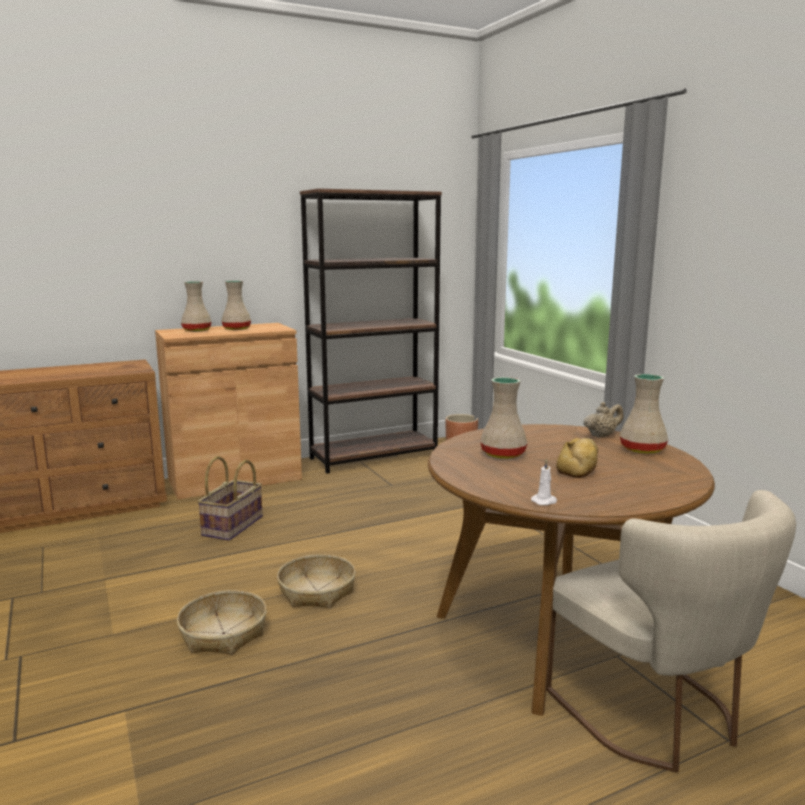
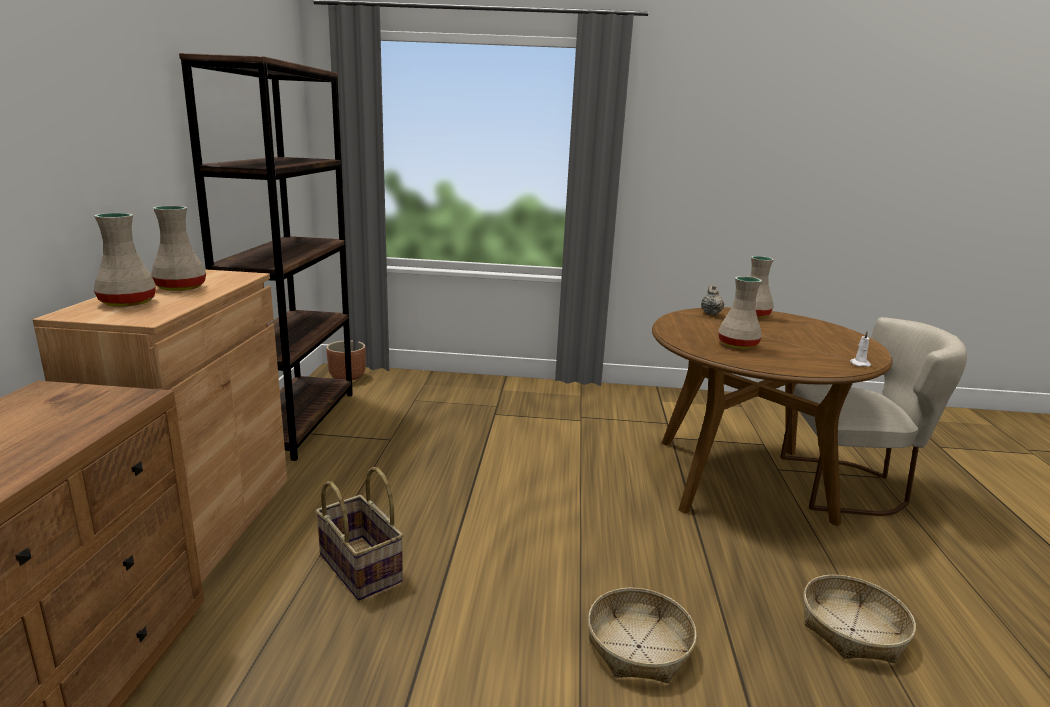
camera: 60 degrees left, 5 degrees up
(316, 591) = (591, 558): basket -> basket (853, 630)
(580, 465) = (779, 335): bread -> none

